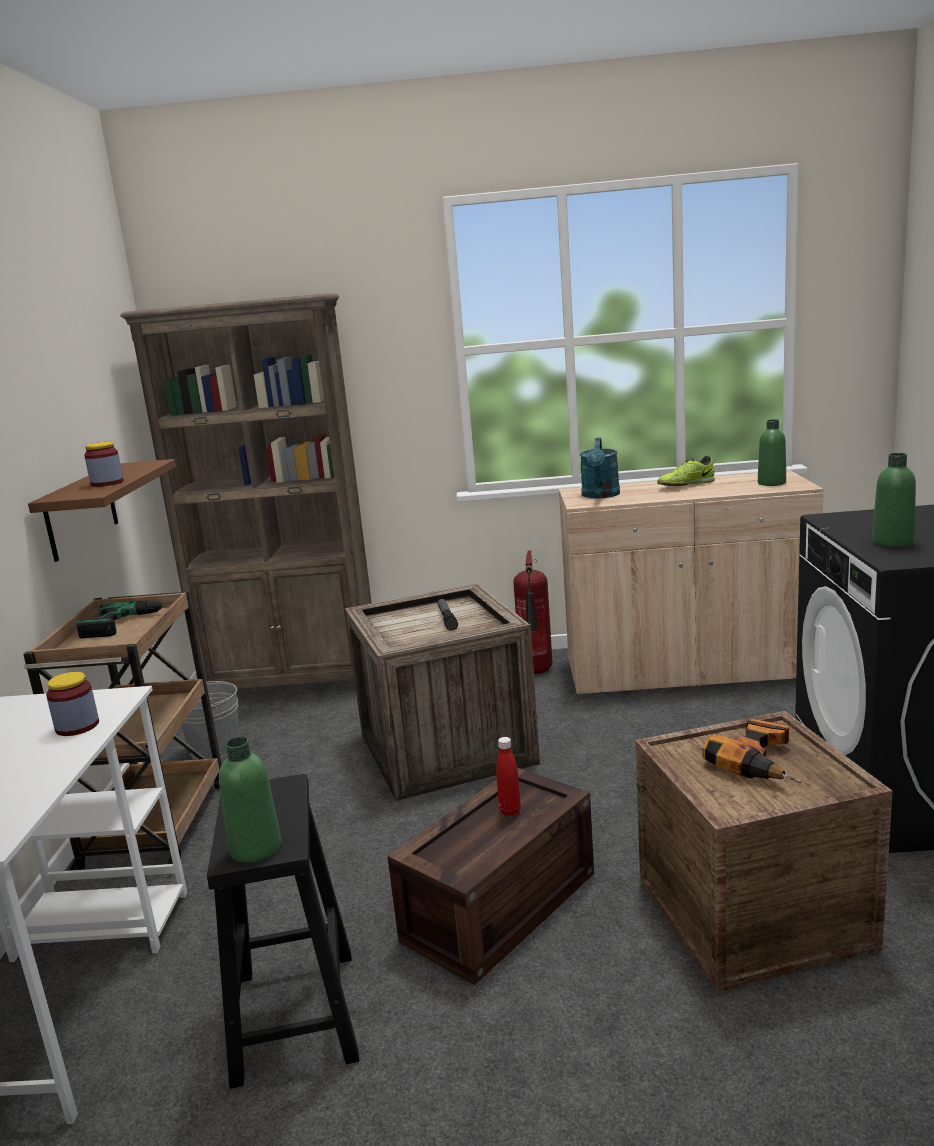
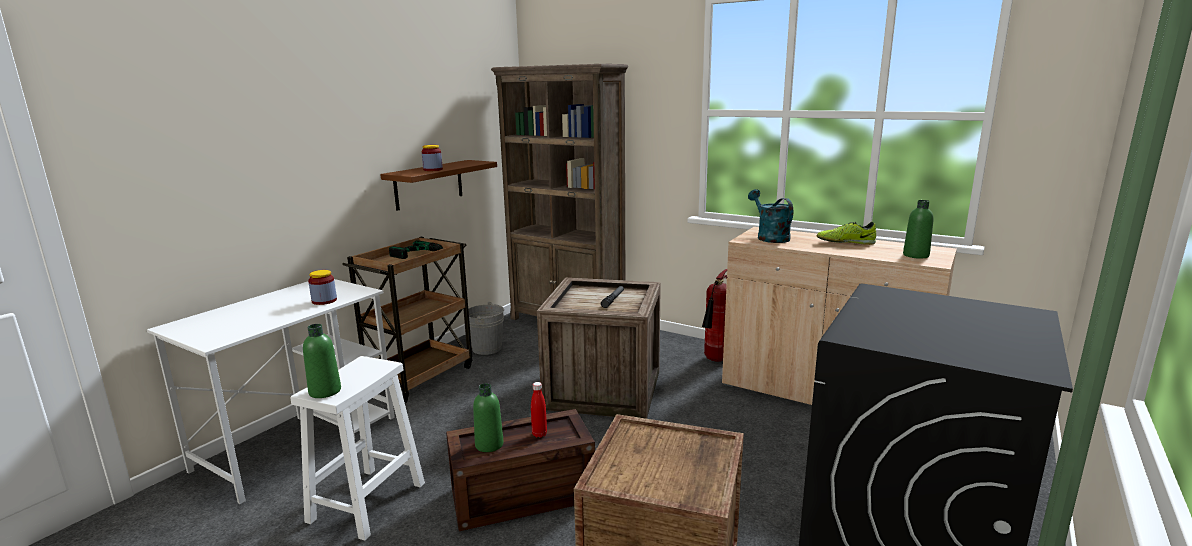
camera: 30 degrees right, 0 degrees up
(296, 1017) = (366, 503): black stool -> white stool
(600, 495) = (769, 237): turquoise watering can -> turquoise watering can turned 120 degrees clockwise
(761, 762) = (673, 460): power drill -> none
(892, 542) = (878, 322): green bottle -> green bottle (489, 445)

